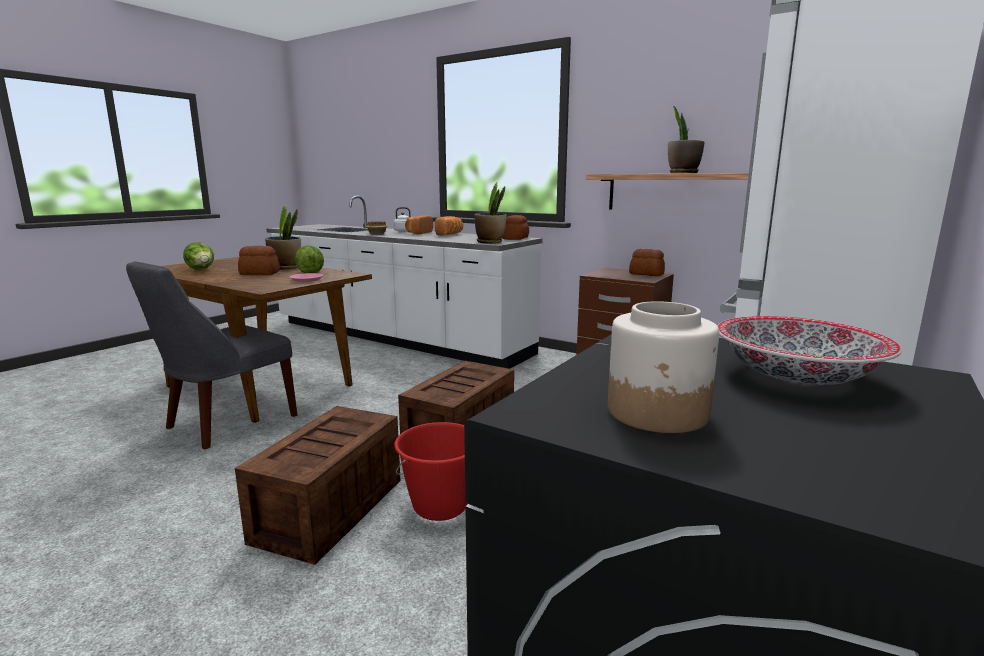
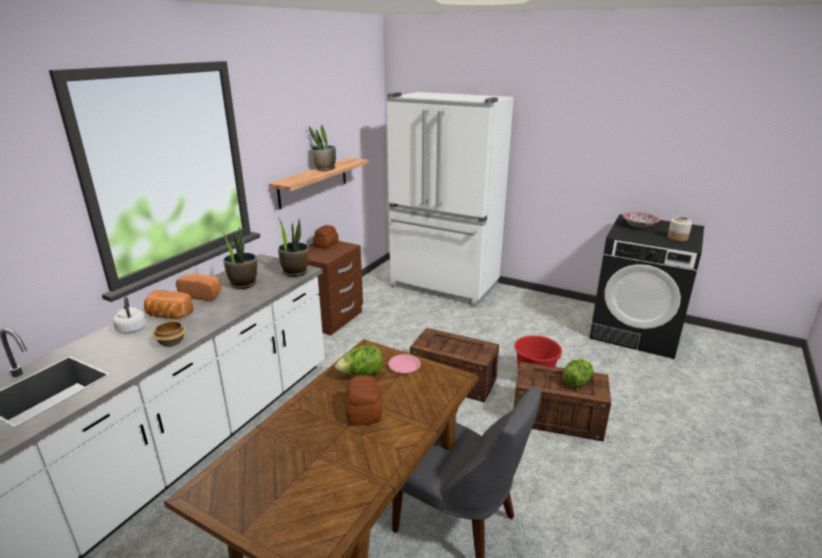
camera: 95 degrees left, 10 degrees up
(201, 270) = (331, 480): lettuce -> lettuce (577, 382)
(286, 267) = (317, 404): potted plant -> potted plant (243, 284)
(515, 238) = (263, 263): bread -> none

